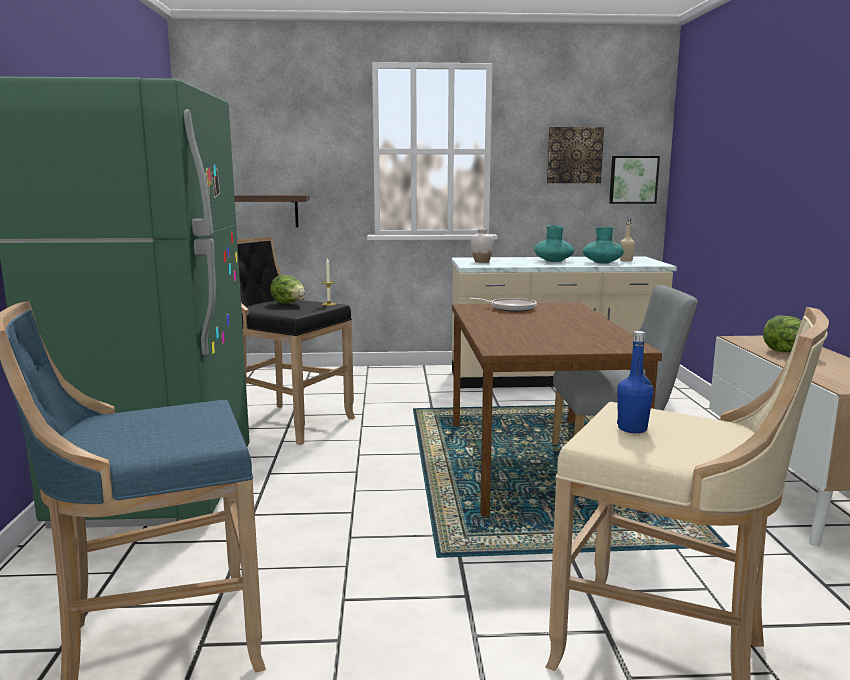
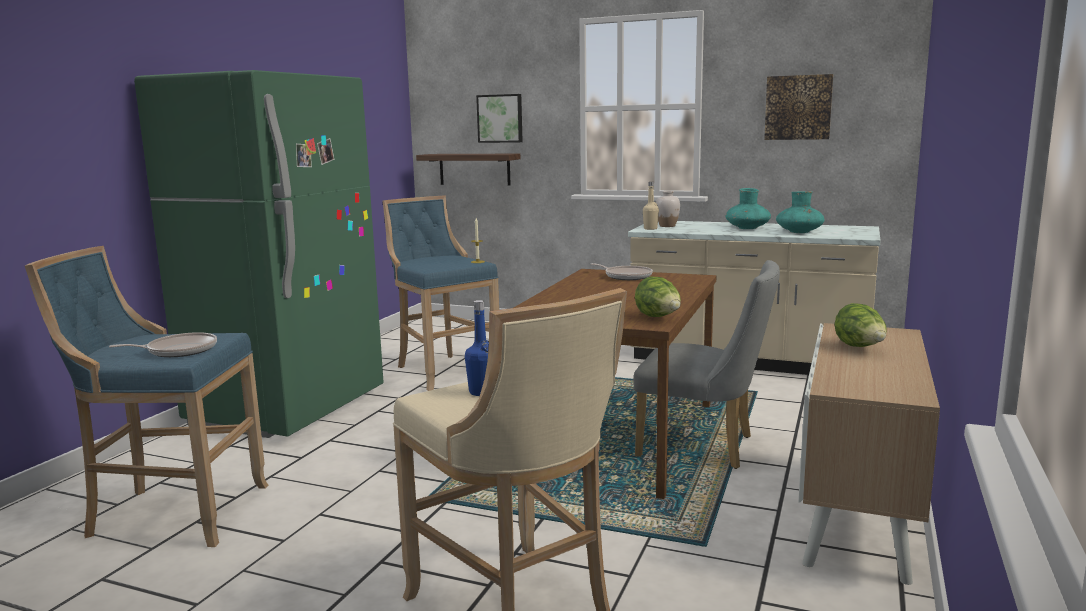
camera: 25 degrees right, 0 degrees up
(186, 430) = (178, 351): none -> frying pan
(289, 304) = (445, 259): lettuce -> lettuce (659, 318)
(289, 422) = (443, 371): black stool -> blue stool
(626, 261) = (835, 231): beige bottle -> beige bottle (650, 229)
(633, 180) = (872, 134): picture -> picture (500, 118)

